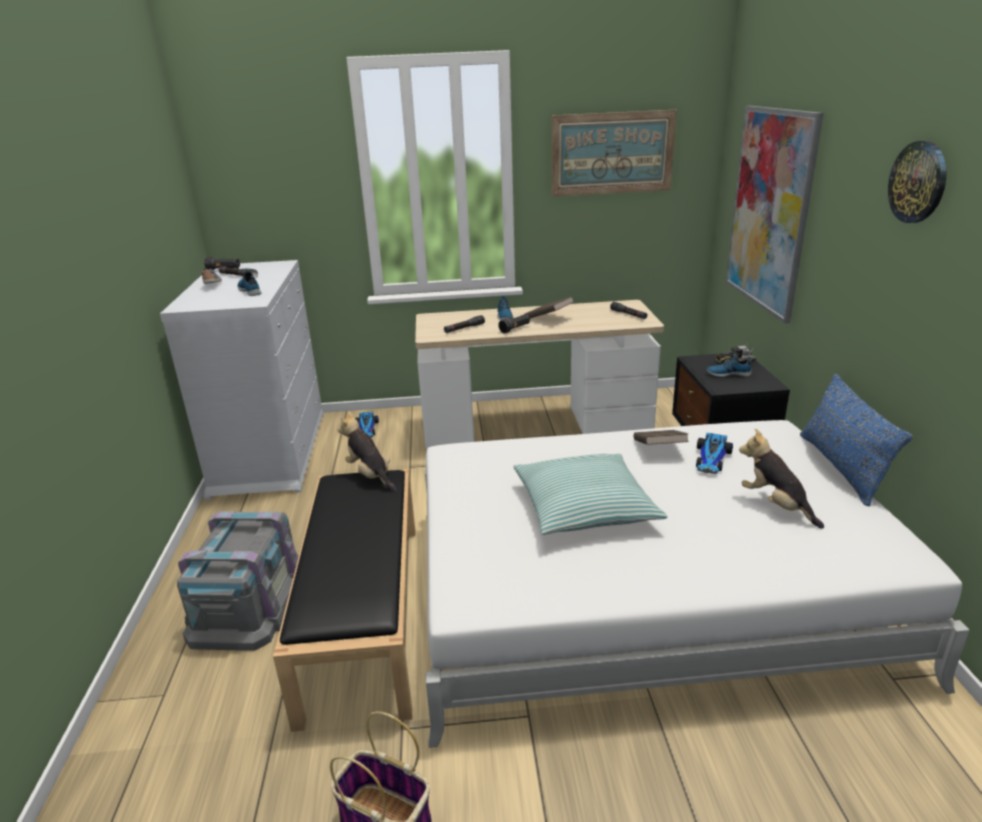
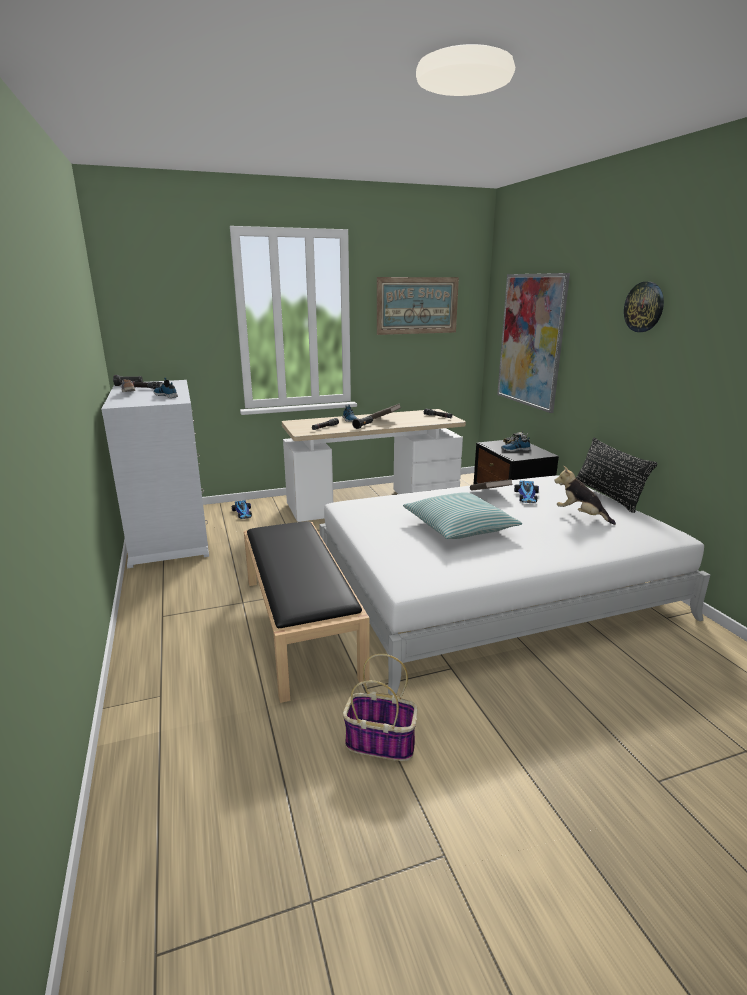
camera: 15 degrees left, 5 degrees down
(248, 601) = (201, 628): grey storage box -> none
(370, 475) = (288, 525): plush toy -> none
(841, 468) = (607, 496): blue pillow -> black pillow

